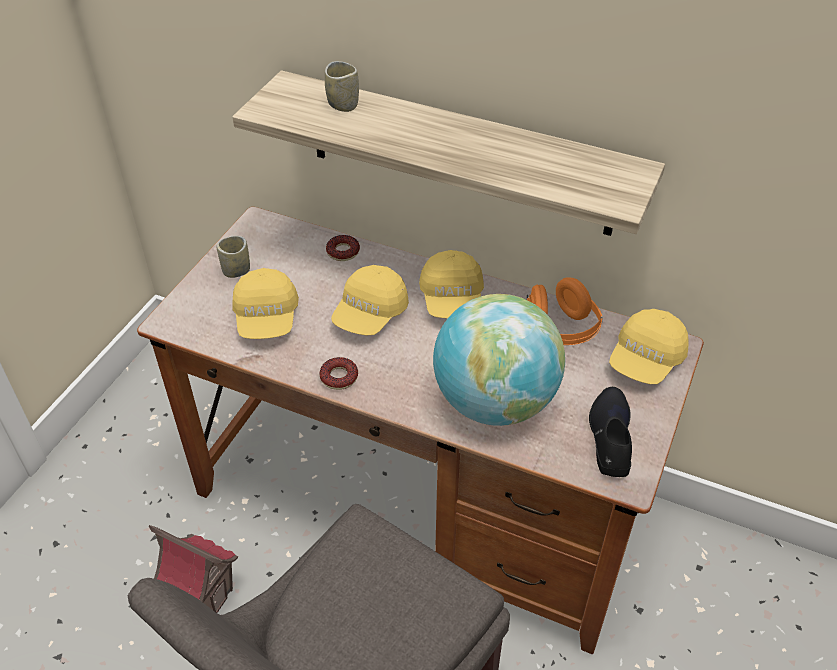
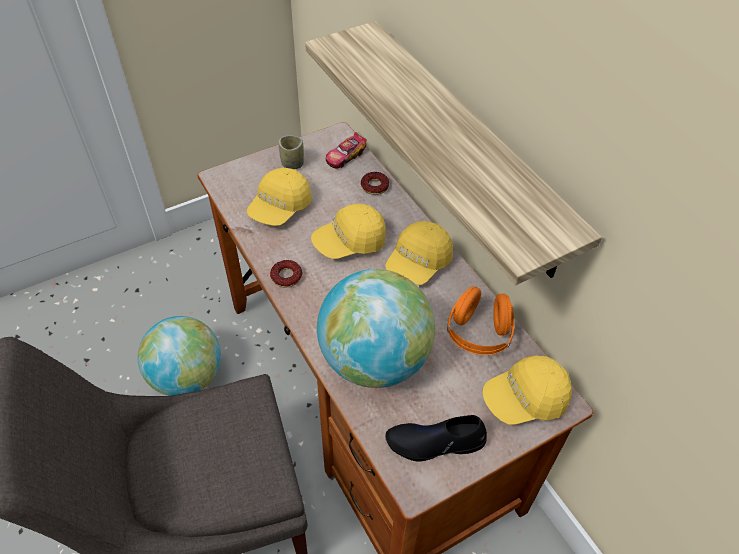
camera: 35 degrees right, 5 degrees up
(204, 596) = (187, 377): toy house -> globe
(285, 238) = (345, 156): none -> toy car
(343, 105) = (389, 66): cup -> none
(610, 436) = (435, 442): black shoe -> black shoe turned 135 degrees counterclockwise

